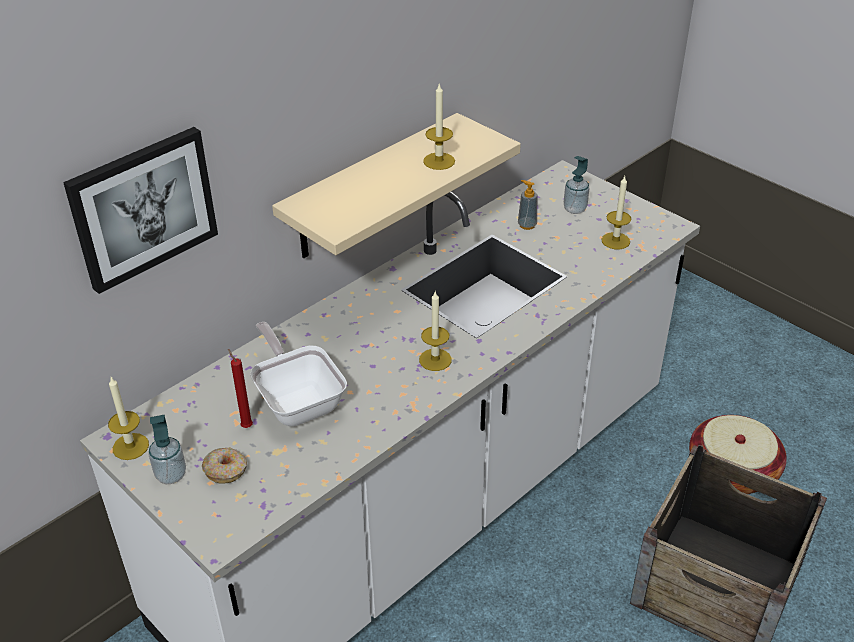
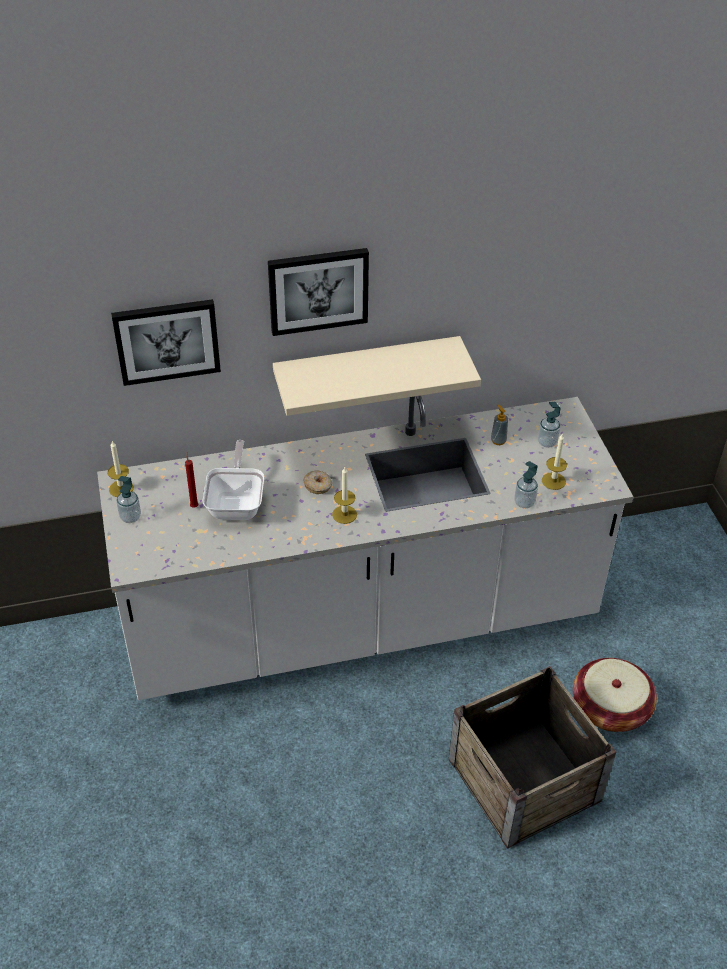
camera: 30 degrees right, 5 degrees up
(226, 470) = (162, 529): donut -> donut (318, 486)
(313, 83) = (318, 290): none -> picture
(439, 161) = (409, 372): candle -> none
(608, 271) = (524, 502): none -> soap dispenser

